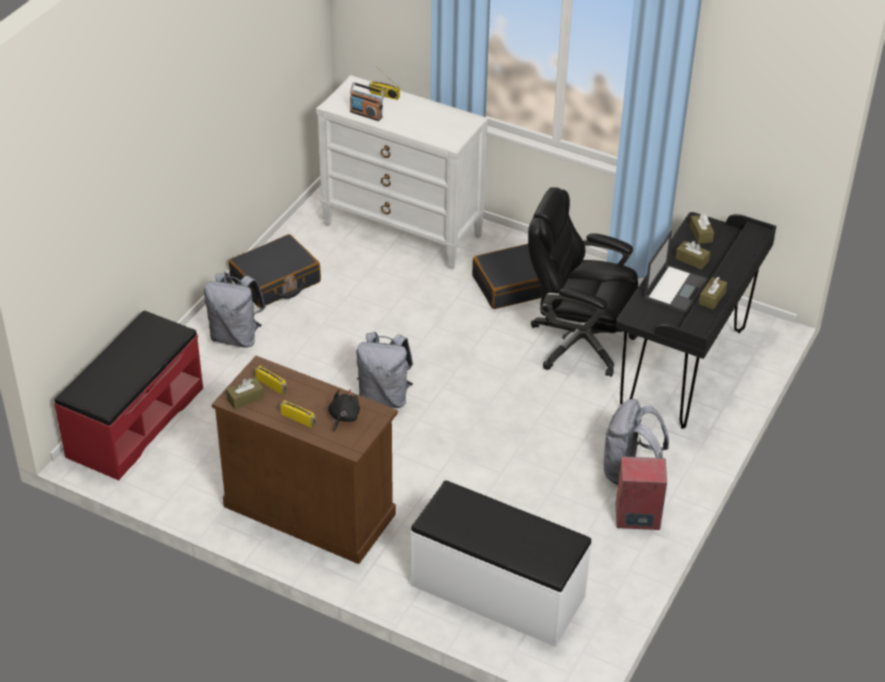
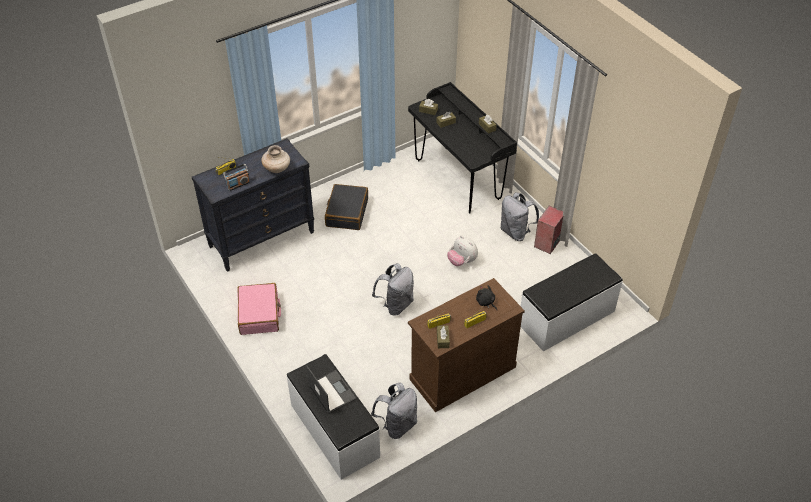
camera: 60 degrees left, 5 degrees up
(134, 422) = (334, 431): red bench -> white bench
(236, 337) = (295, 352): grey backpack -> grey backpack (397, 425)
(275, 281) = (259, 314): black suitcase -> pink suitcase
(403, 230) = (262, 239): white dresser -> black dresser
(422, 132) = (277, 169): none -> beige vase
(519, 434) = (462, 261): none -> plush toy
(578, 341) = (410, 208): black office chair -> none
(675, 288) = (463, 138): laptop -> laptop (331, 391)

